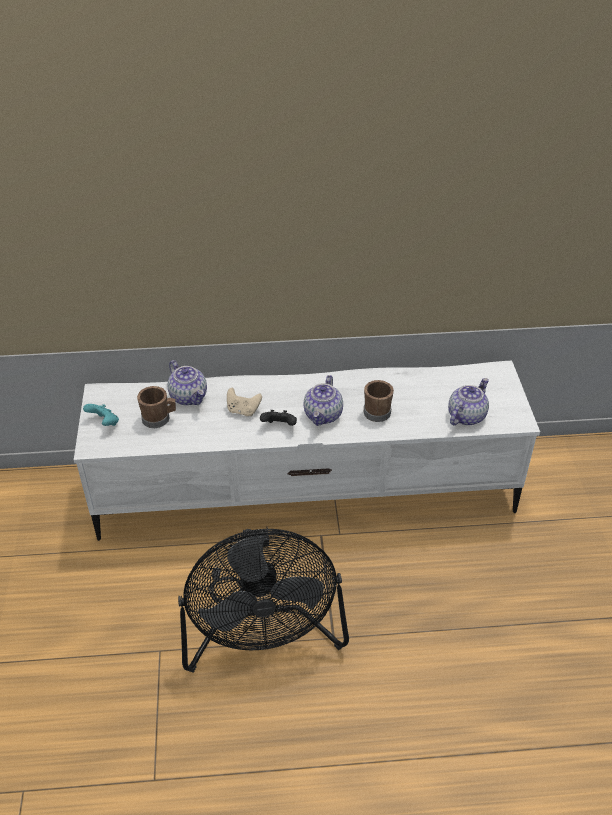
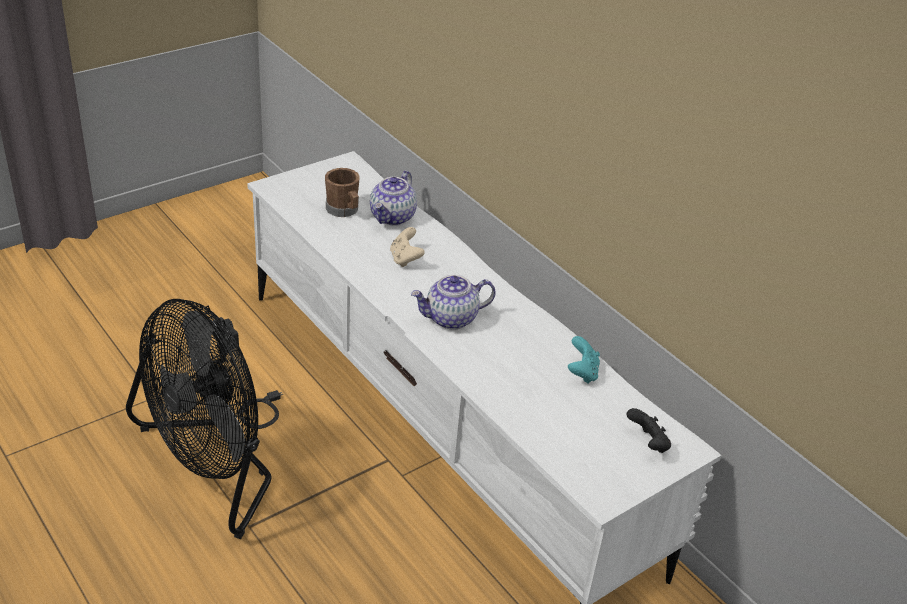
camera: 55 degrees right, 5 degrees down
(104, 423) = (309, 181): turquoise game controller -> turquoise game controller (582, 372)
(279, 426) = (403, 292): black game controller -> black game controller (648, 443)
(375, 410) = (497, 357): brown mug -> none
(466, 416) = (563, 440): teapot -> none

